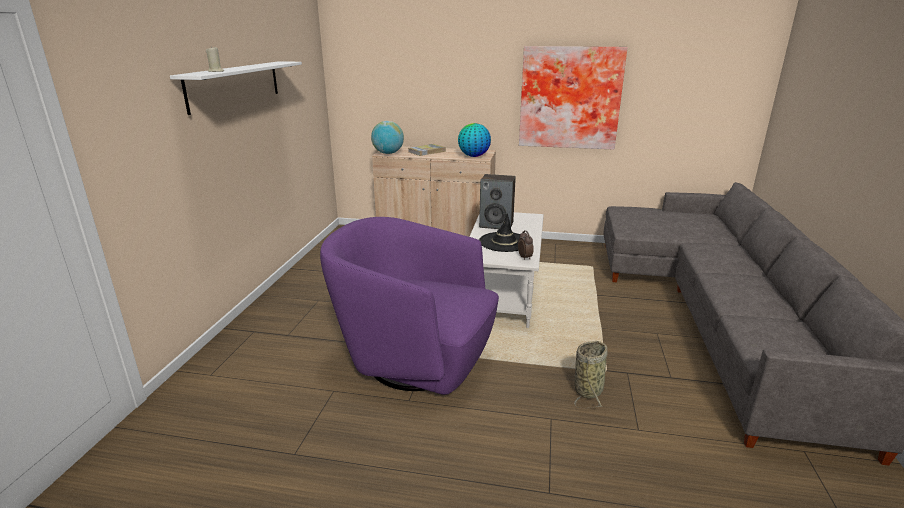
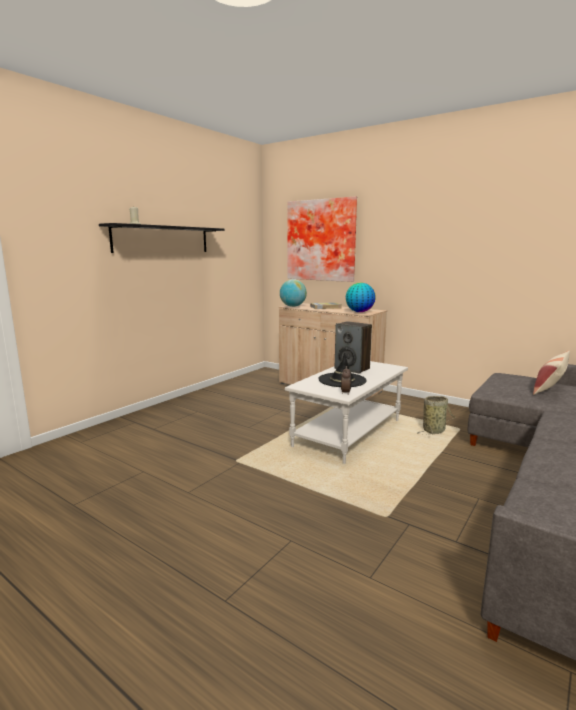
camera: 25 degrees right, 10 degrees down
(235, 85) = (162, 239): white shelf -> black shelf
(415, 359) = (223, 465): purple armchair -> none
(570, 98) = (457, 263): picture -> picture (322, 240)
(589, 389) = (353, 527): basket -> basket (434, 430)
(668, 217) = (550, 387): none -> pillow

